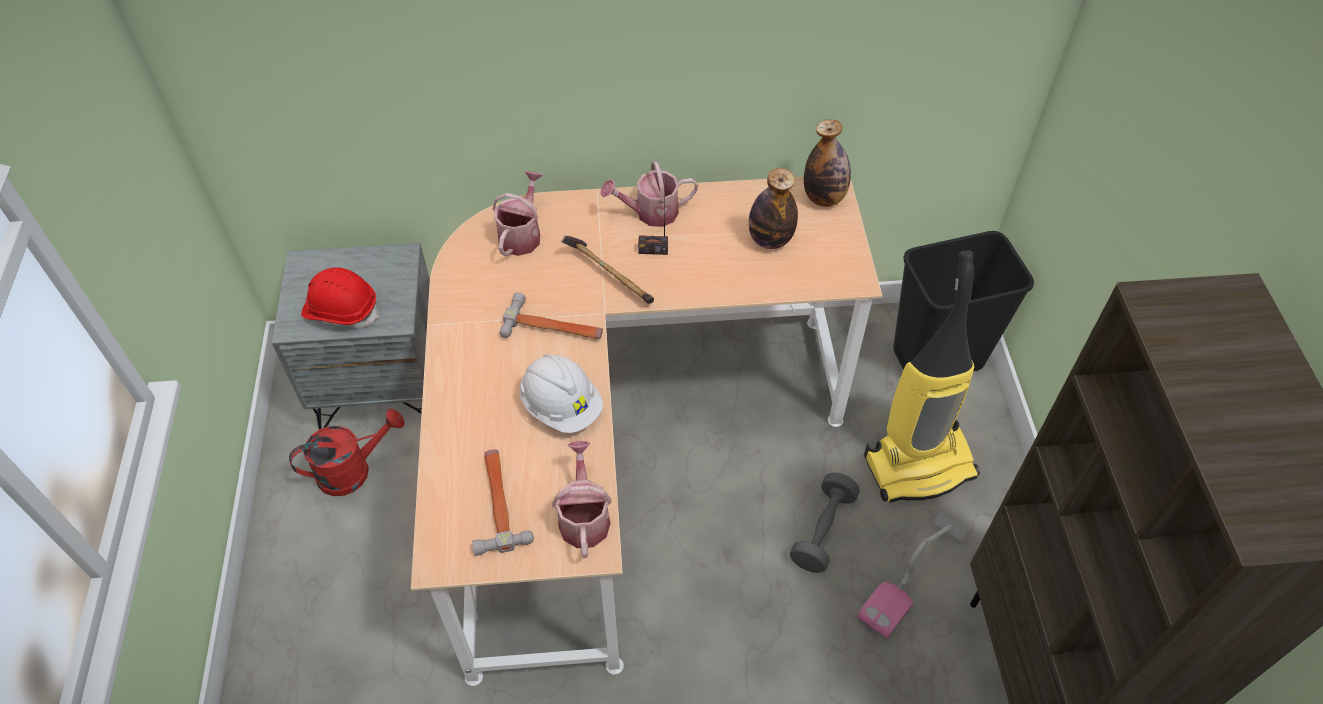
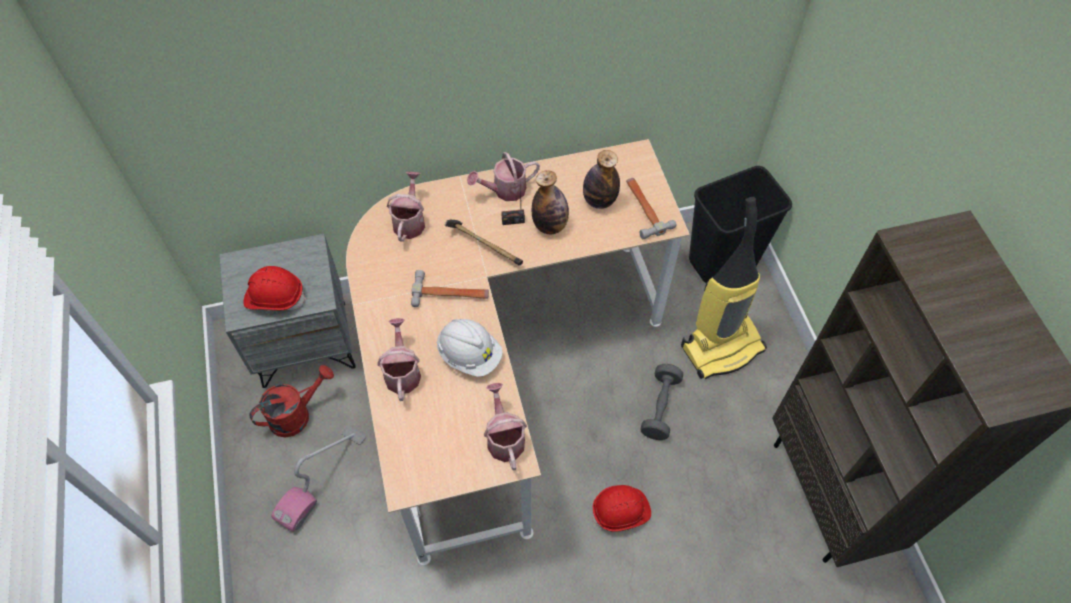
camera: 10 degrees left, 5 degrees up
(470, 415) = (402, 372): none -> watering can
(498, 503) = (438, 437): hammer -> hammer (644, 209)
(746, 659) = (621, 512): none -> red hard hat
(824, 198) = (633, 161): bottle -> bottle (550, 225)
(912, 576) = (730, 431): vacuum cleaner -> vacuum cleaner (321, 478)

